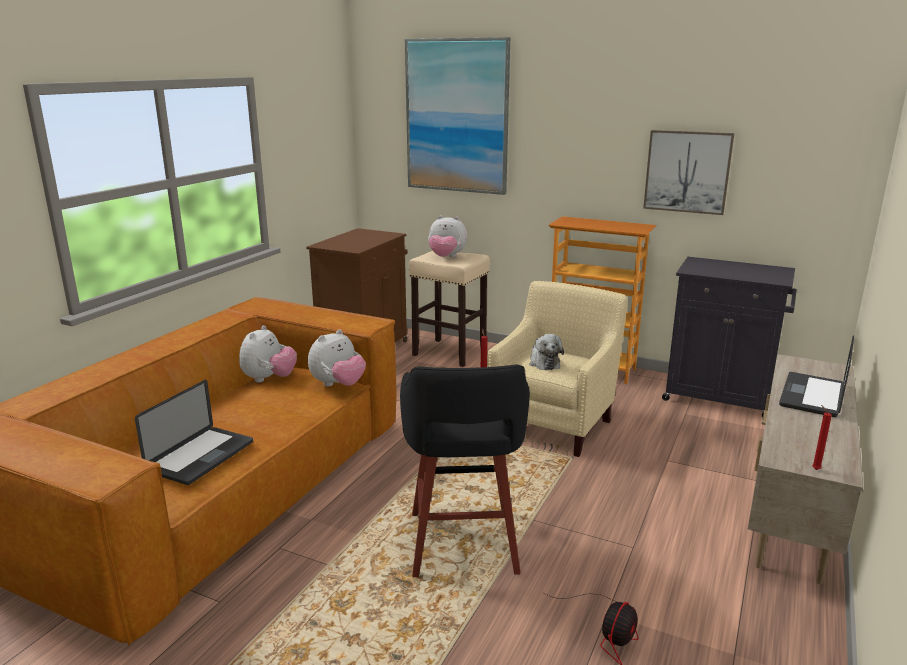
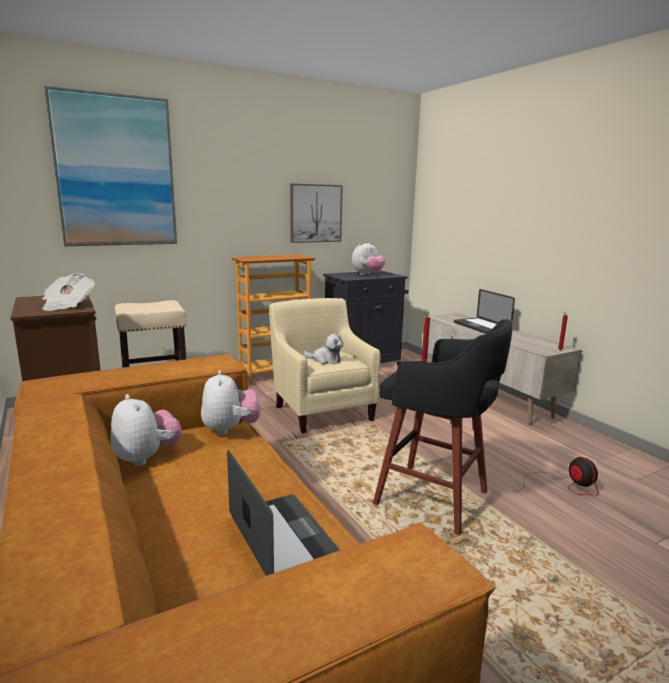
camera: 55 degrees left, 5 degrees down
(358, 244) = (67, 305): none -> newspaper
(446, 257) = (146, 307): plush toy -> plush toy (367, 274)

